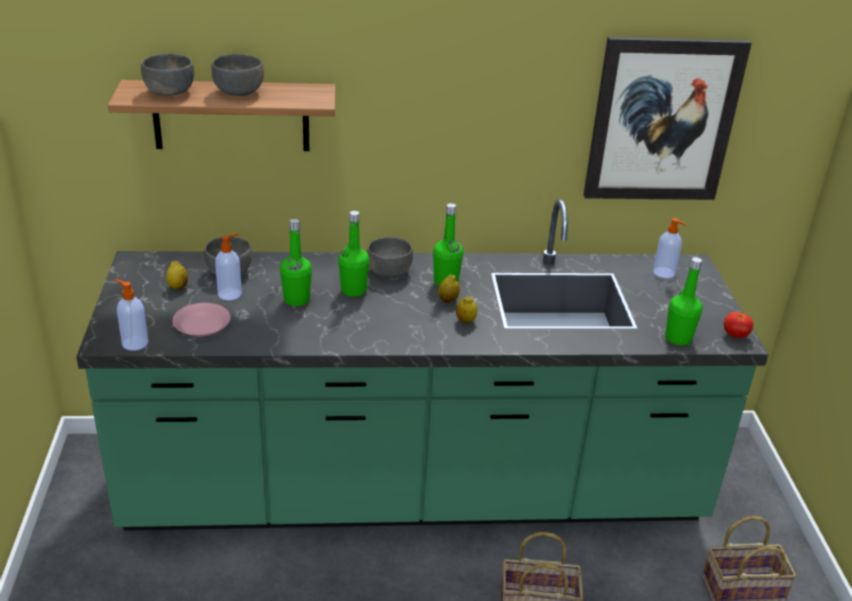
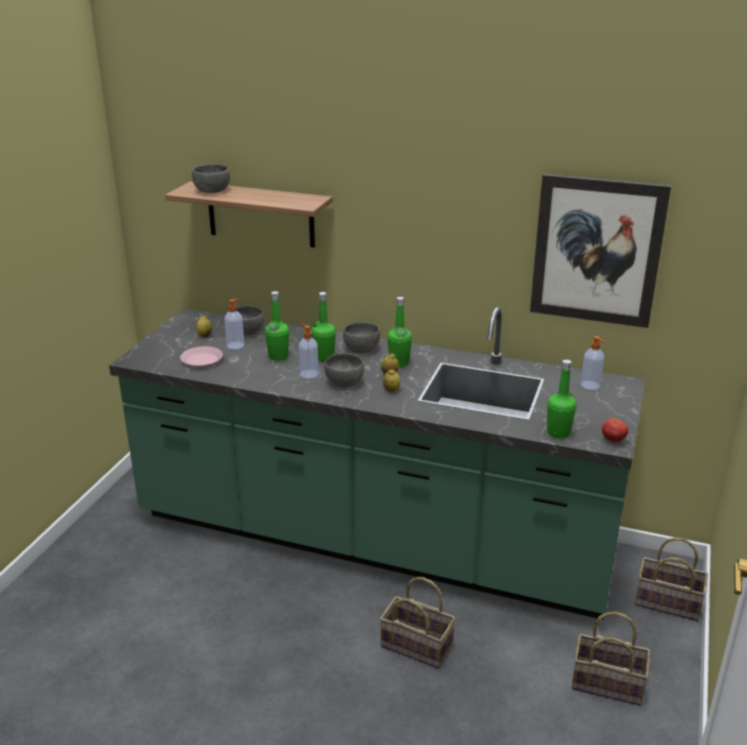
camera: 25 degrees right, 5 degrees down
(134, 343) = (150, 364): soap dispenser -> soap dispenser (308, 373)
(239, 92) = (258, 195): grey bowl -> grey bowl (345, 382)
(742, 484) = (665, 603): none -> basket

